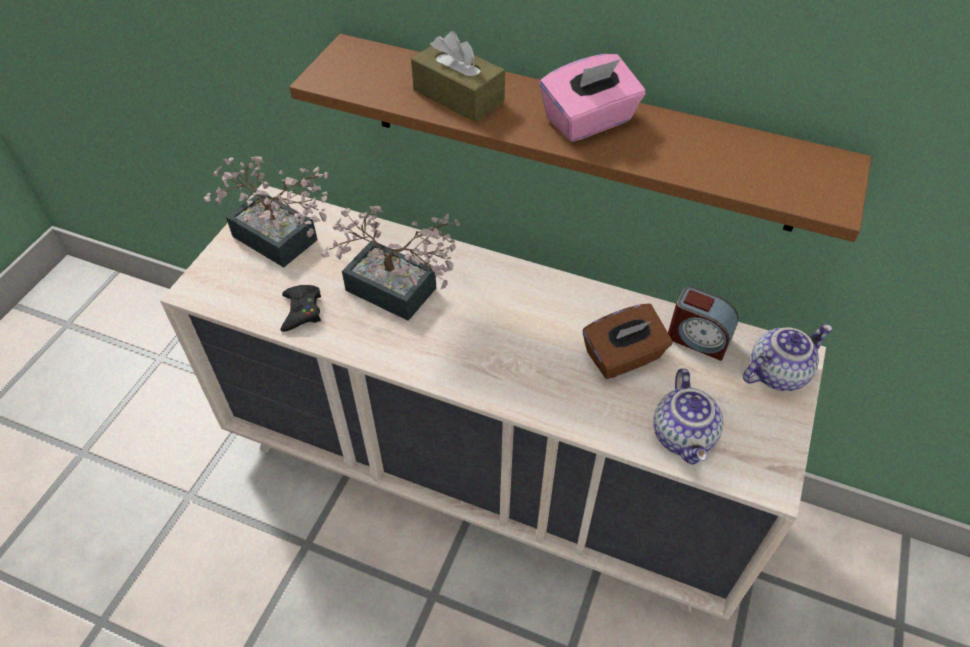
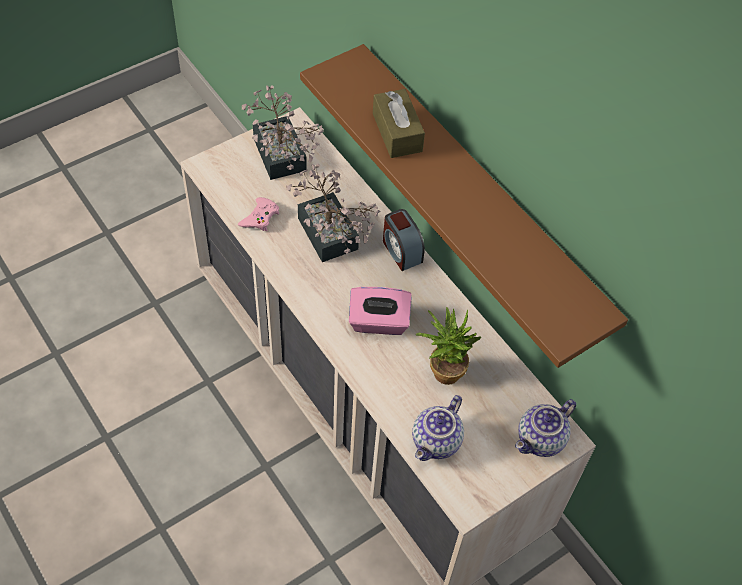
camera: 30 degrees right, 5 degrees up
(301, 311) = (260, 217): black game controller -> pink game controller
(589, 121) = (463, 195): pink tissue box -> pink tissue box (378, 322)
(623, 357) = (443, 368): brown tissue box -> potted plant
(698, 338) = (507, 386): alarm clock -> alarm clock (401, 251)
(776, 372) = (541, 440): teapot -> teapot turned 135 degrees clockwise

